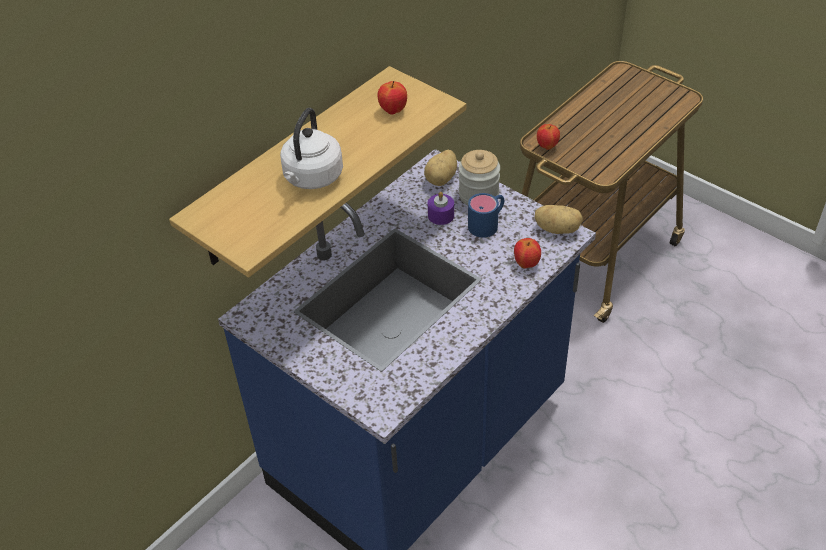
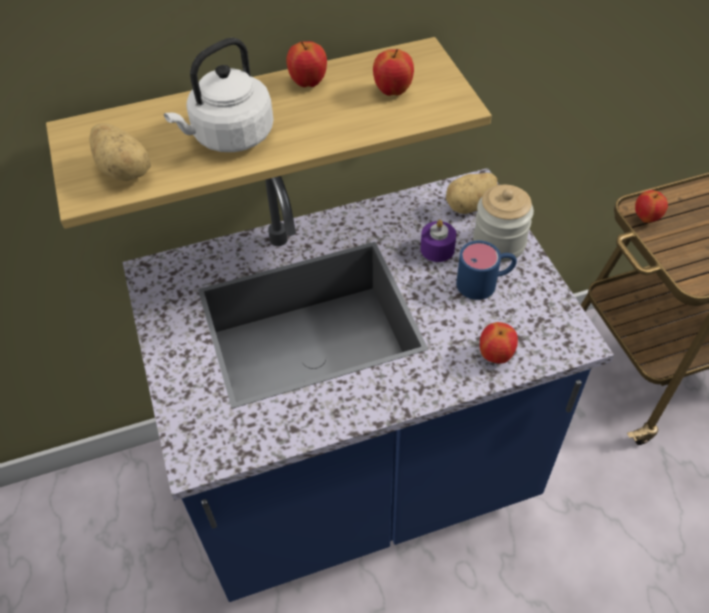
camera: 30 degrees right, 5 degrees up
(332, 125) = (308, 83): none -> apple
(557, 229) = (567, 327): potato -> potato (125, 170)

